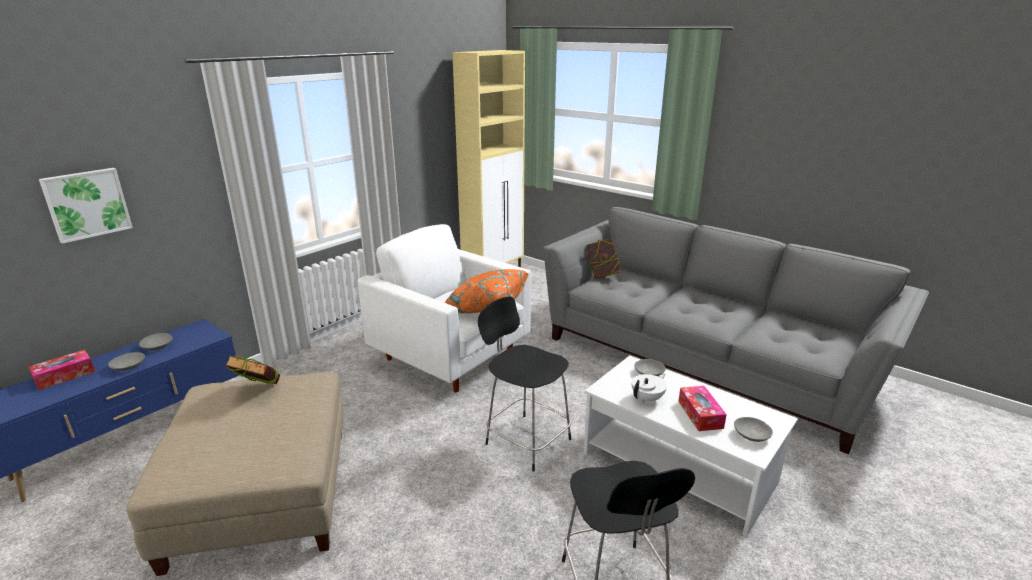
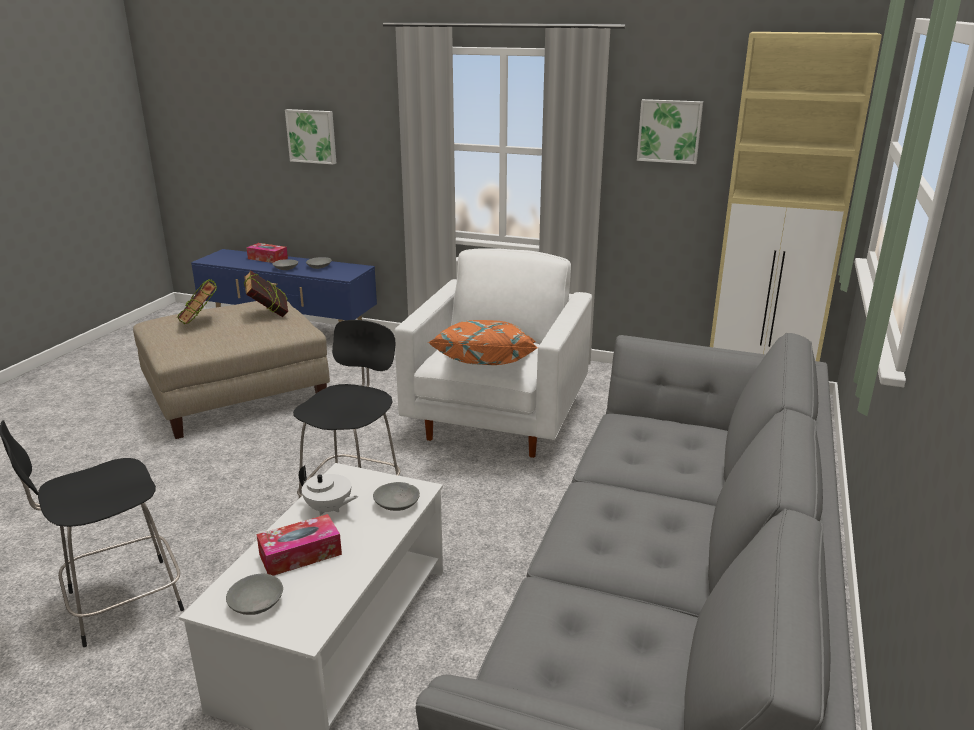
camera: 70 degrees right, 0 degrees up
(417, 124) = (669, 131): none -> picture
(602, 274) = (679, 422): book -> book (200, 323)

